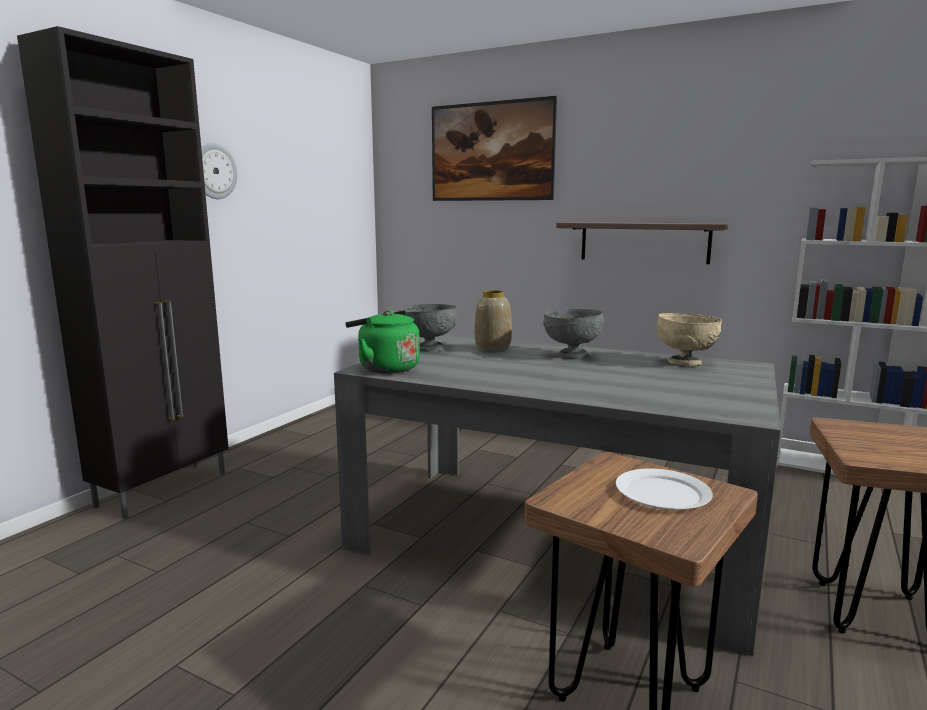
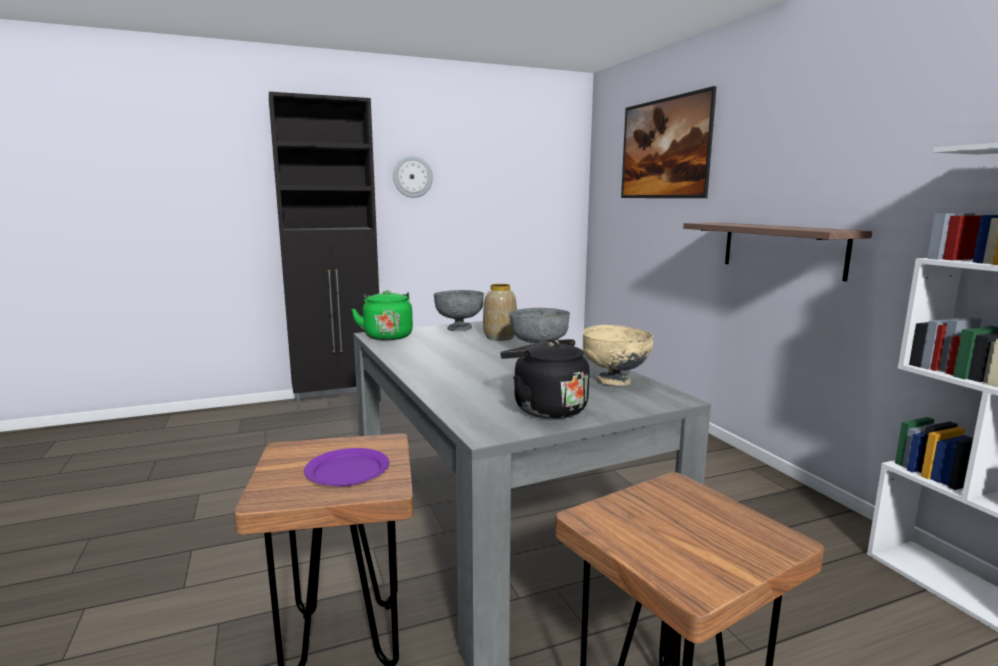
camera: 40 degrees right, 0 degrees up
(661, 493) = (347, 470): white plate -> purple plate
(717, 391) = (545, 408): none -> black kettle

